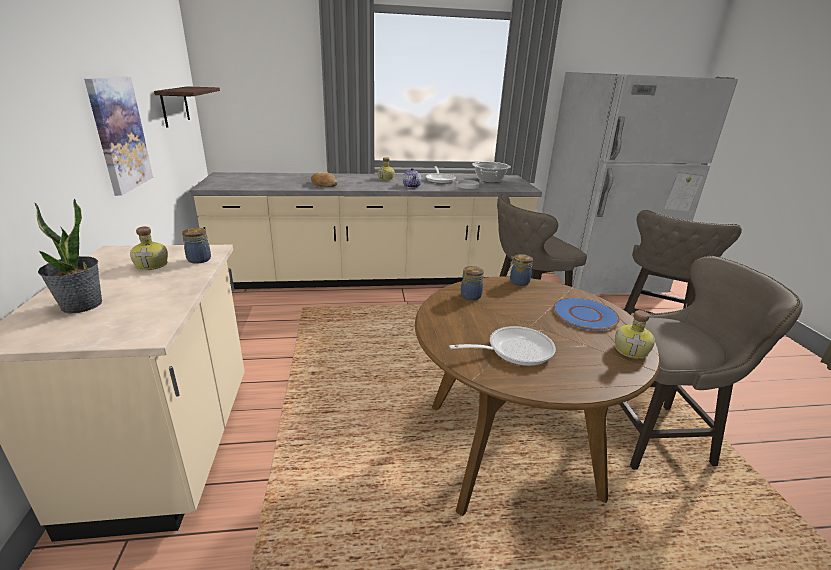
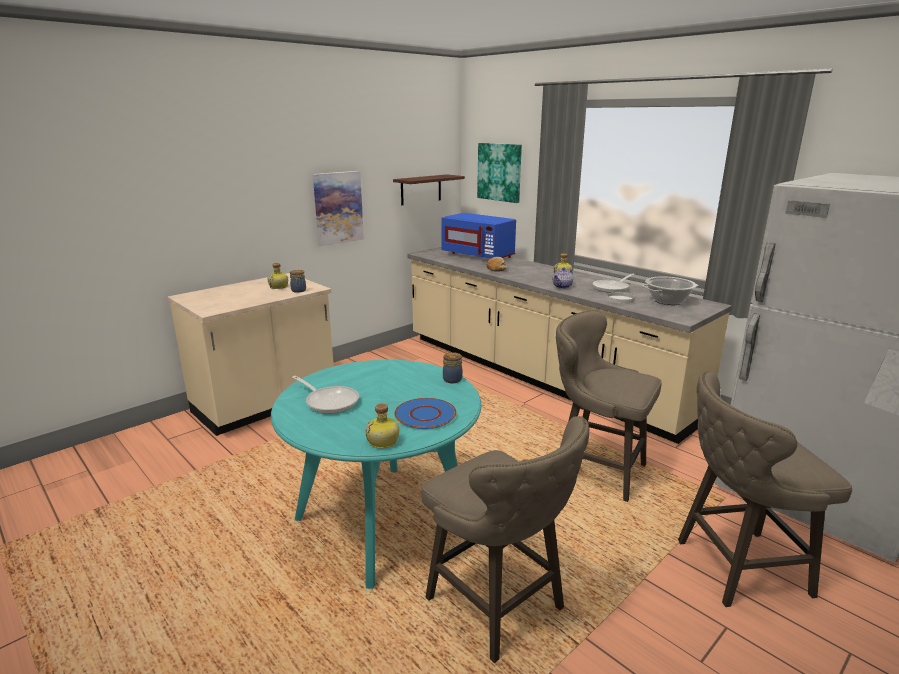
camera: 55 degrees right, 5 degrees down
(82, 305) = (223, 294): potted plant -> none
(258, 82) = (499, 172): none -> picture
(271, 177) = (478, 255): none -> blue microwave
(470, 295) = (397, 370): jar -> none
(510, 449) = (384, 521): brown dining table -> turquoise dining table

